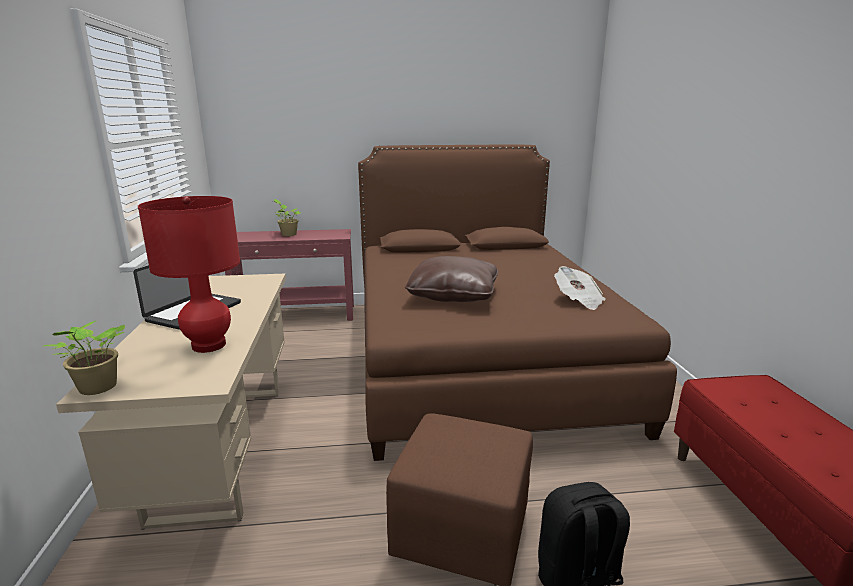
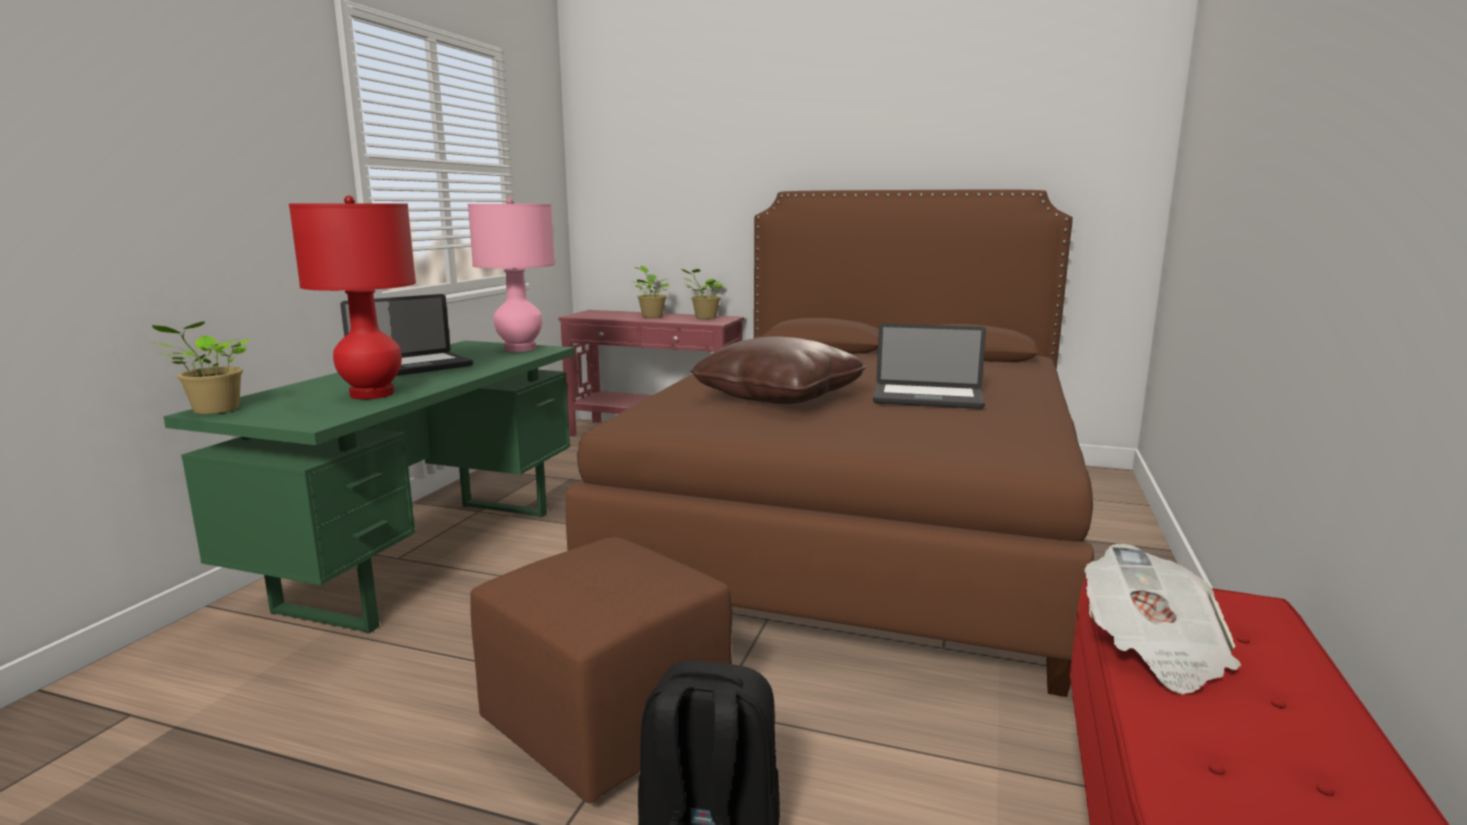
camera: 25 degrees right, 5 degrees down
(222, 447) = (427, 556): beige desk -> green desk
(248, 280) = (519, 349): none -> pink table lamp
(326, 232) = (704, 317): none -> potted plant
(530, 283) = (927, 398): none -> laptop
(578, 300) = (975, 426): newspaper -> newspaper (1154, 651)

